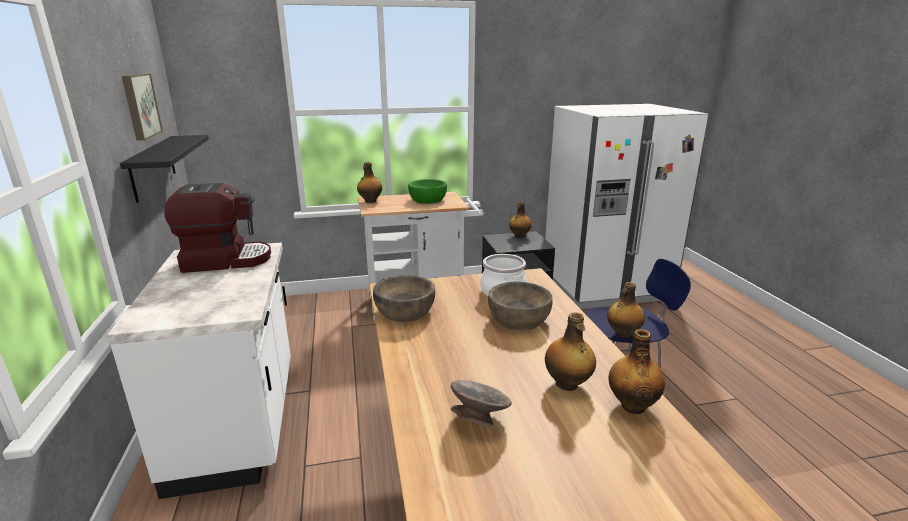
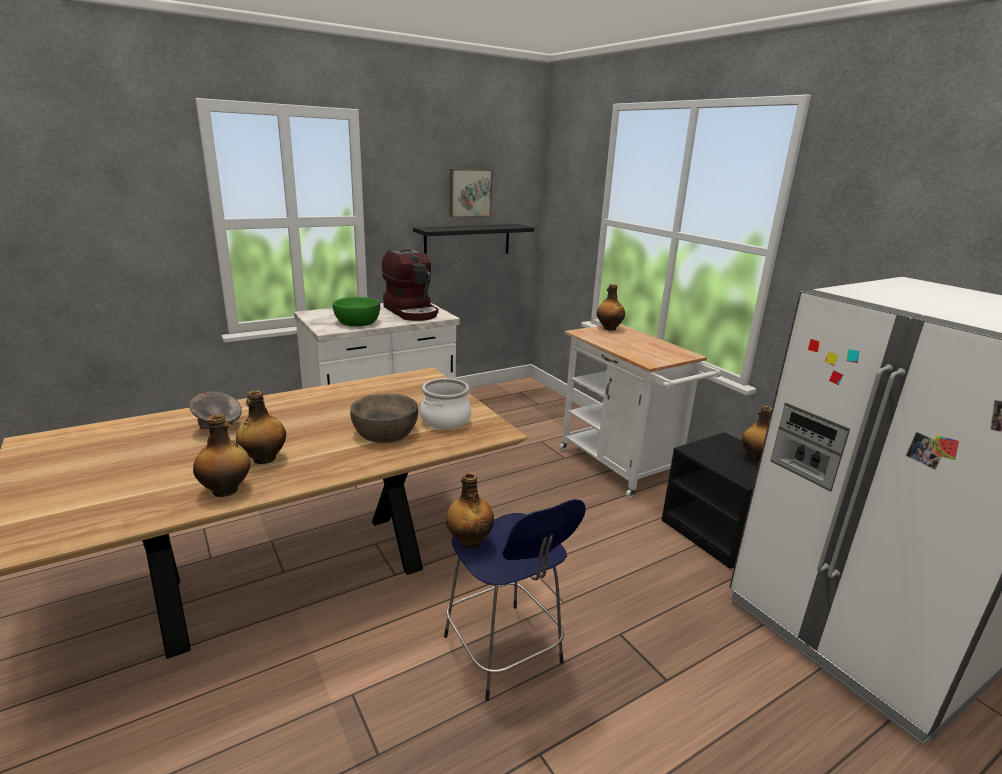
camera: 70 degrees right, 0 degrees up
(405, 311) = (383, 385): brown bowl -> none
(427, 199) = (650, 348): green bowl -> green bowl (357, 321)

